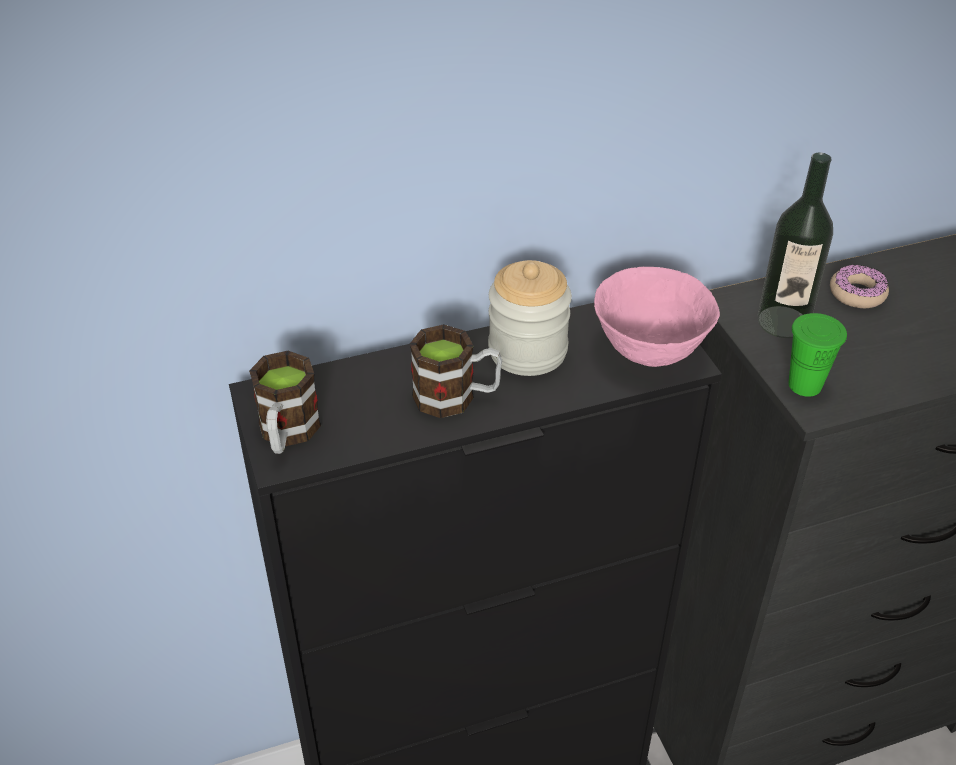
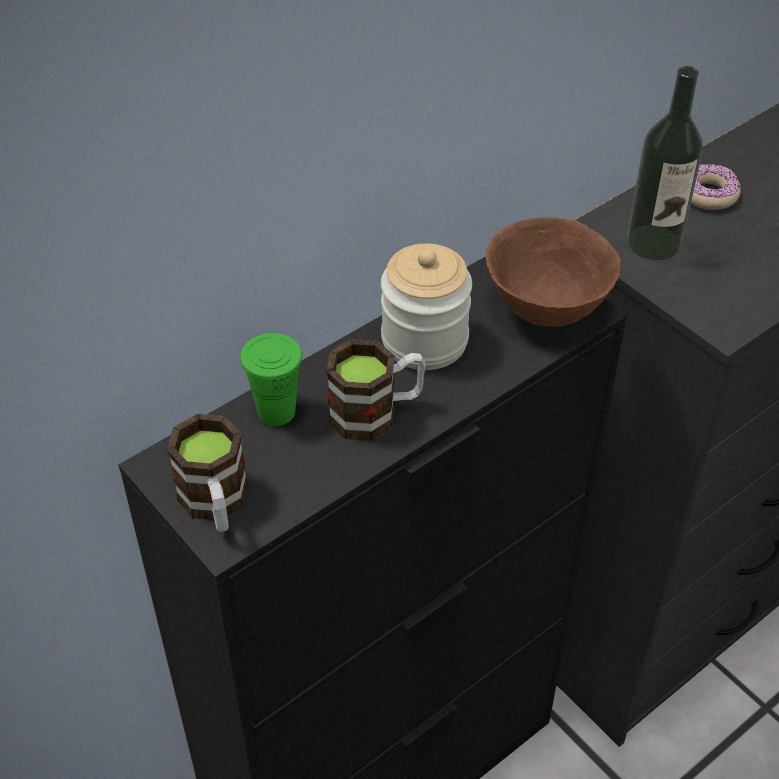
camera: 20 degrees left, 5 degrees up
(650, 350) = (547, 308): pink bowl -> brown bowl
(805, 385) = (704, 305): green cup -> green cup (276, 411)

